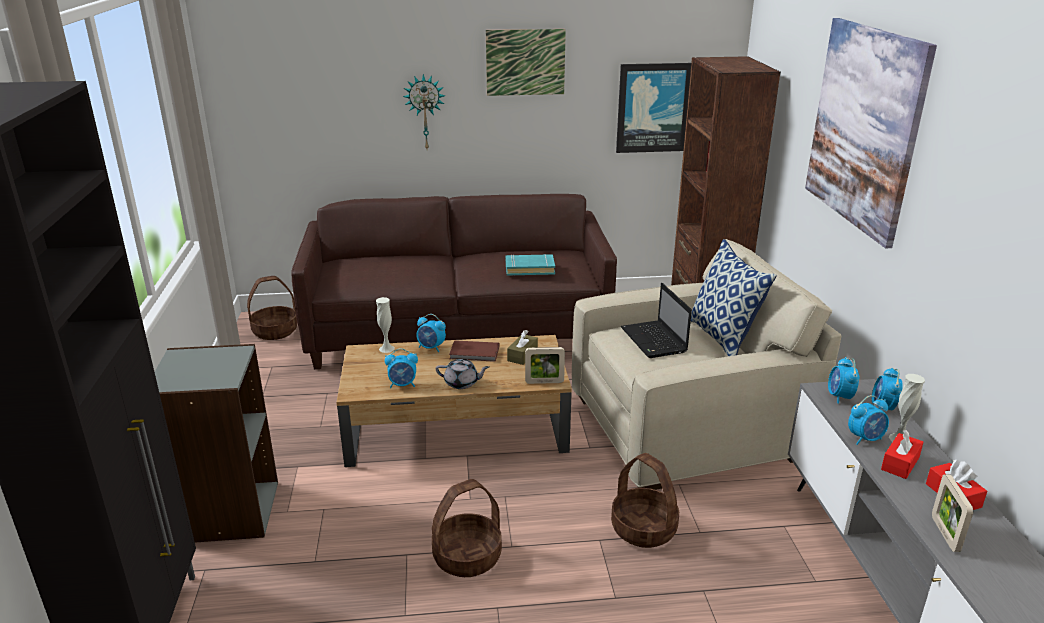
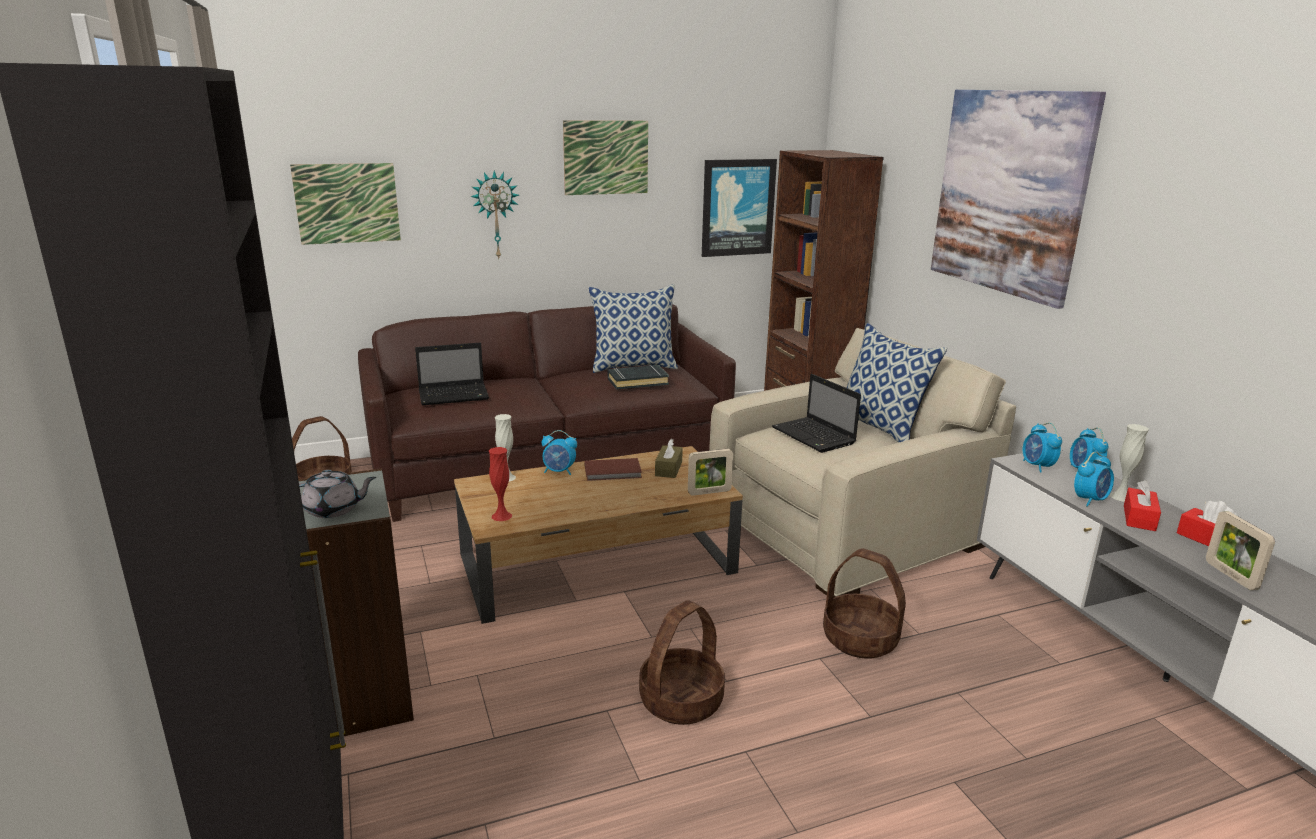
camera: 15 degrees left, 5 degrees down
(300, 101) = (347, 203): none -> picture
(366, 384) = (501, 516): none -> red vase
(372, 269) = (455, 395): none -> laptop
(403, 385) = (547, 512): alarm clock -> none
(462, 383) = (617, 503): grey teapot -> grey teapot (333, 509)
(529, 268) = (637, 381): turquoise book -> black book
(536, 252) = (634, 366): none -> pillow

